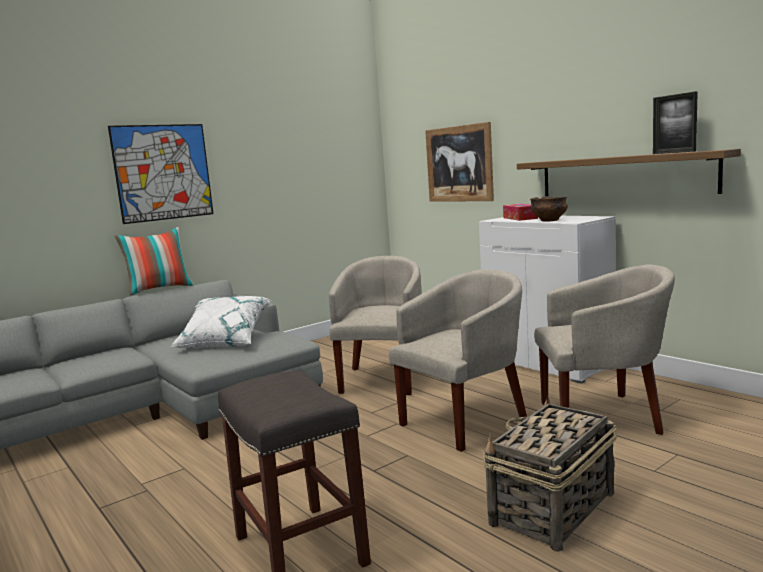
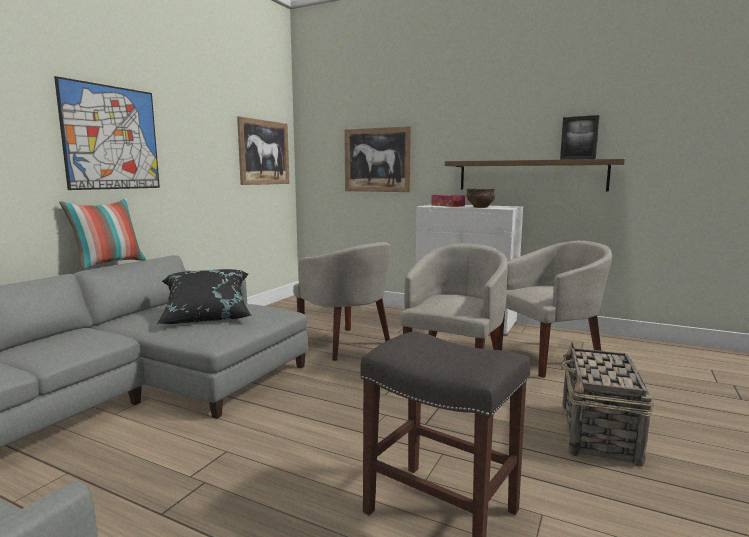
camera: 25 degrees left, 0 degrees up
(224, 341) = (207, 315): white pillow -> black pillow
(340, 164) = (264, 152): none -> picture
(384, 379) = (346, 344): beige armchair -> beige armchair turned 150 degrees clockwise

